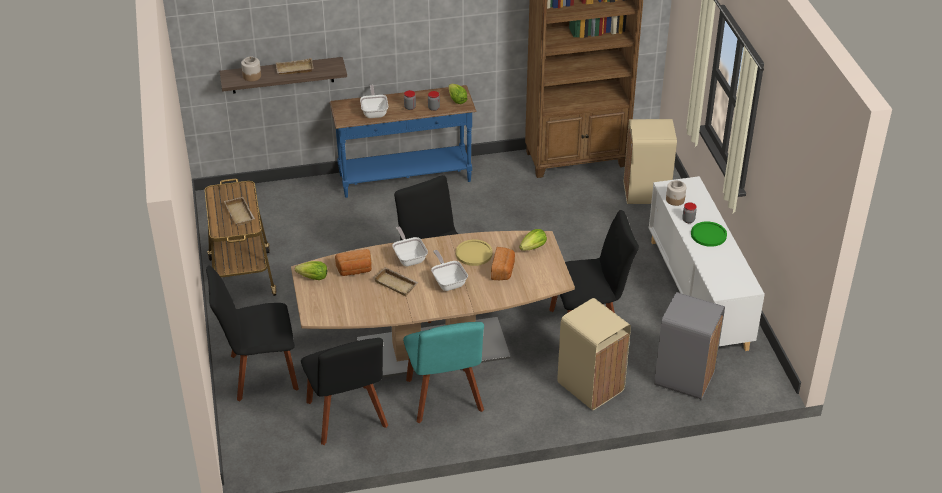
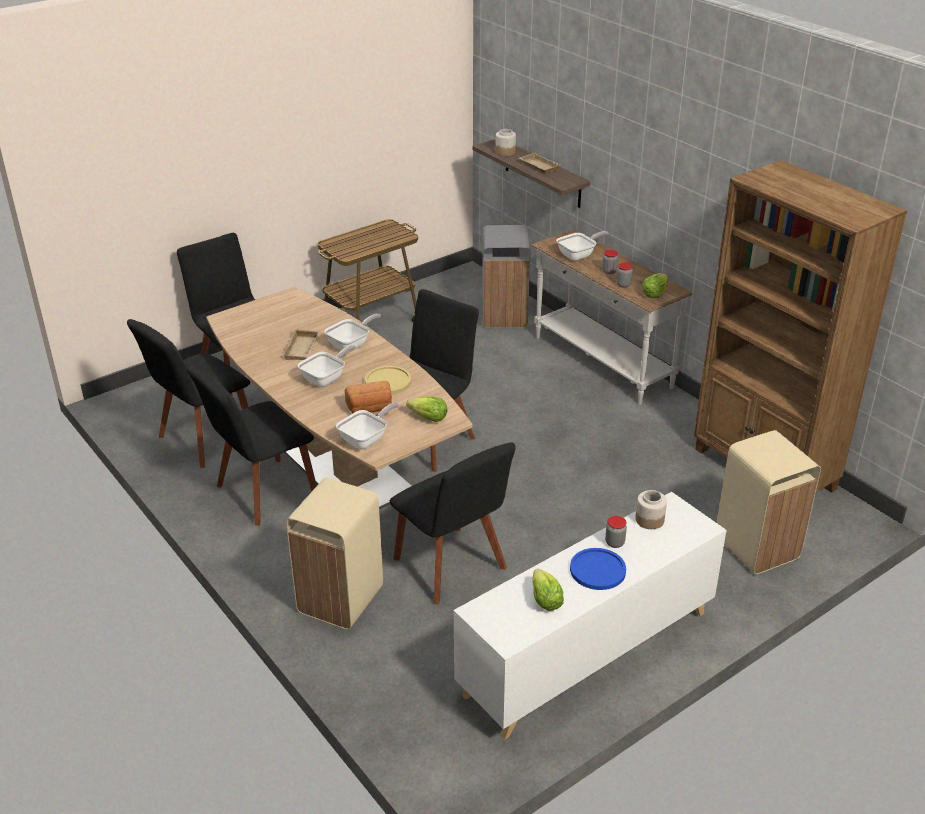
camera: 65 degrees right, 5 degrees down
(241, 214) = (363, 245): beige tray -> none
(313, 278) = (283, 302): lettuce -> lettuce (545, 600)
(354, 270) = (309, 320): bread -> none
(405, 179) = (601, 362): blue console table -> white console table
(445, 398) = (262, 493): turquoise chair -> black chair
(540, 282) = (367, 439): none -> frying pan
(684, 379) = (403, 684): grey trash can -> grey trash can (503, 316)
(708, 235) = (597, 570): green plate -> blue plate

